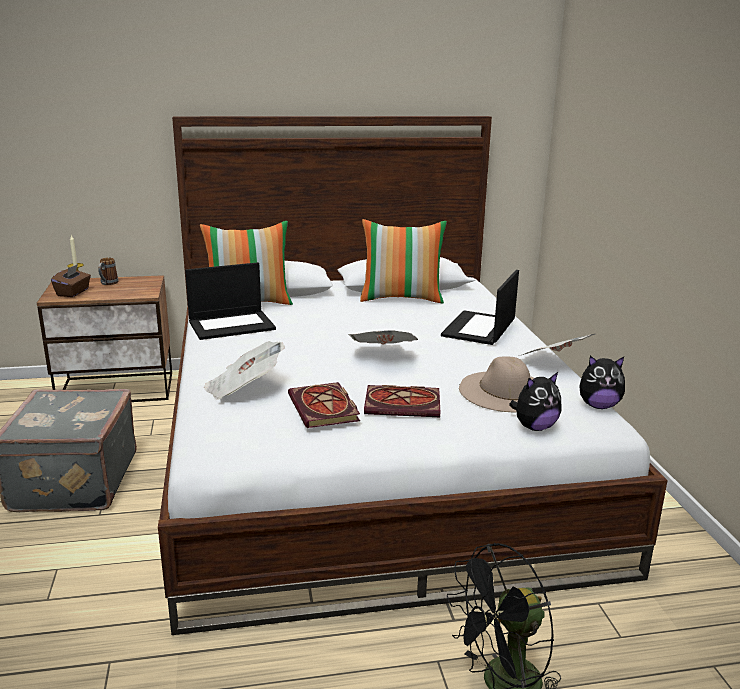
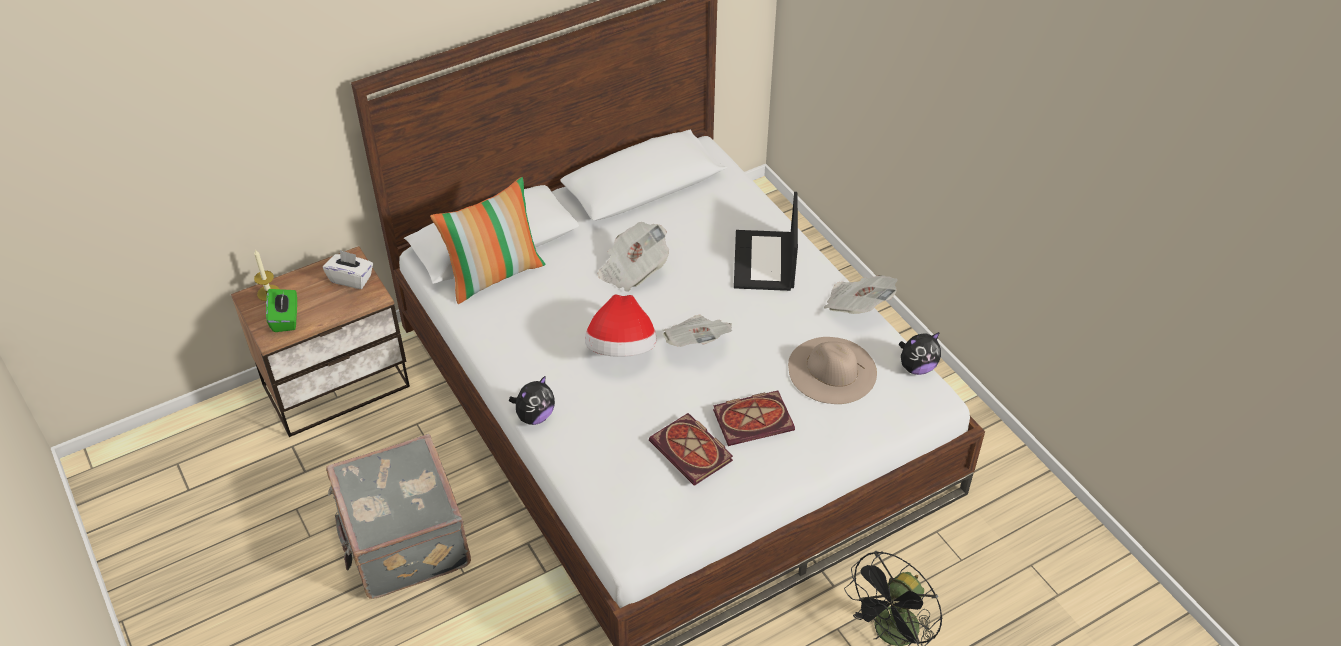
camera: 20 degrees left, 25 degrees up
(73, 292) = (285, 319): brown tissue box -> green tissue box
(107, 284) = (308, 286): mug -> none
(140, 285) = (351, 279): none -> white tissue box
(232, 325) = (508, 327): laptop -> none
(243, 389) = (597, 440): newspaper -> newspaper (633, 270)
(314, 348) = (621, 349): none -> hat
(402, 298) = (655, 215): pillow -> none
(534, 427) = (875, 417): plush toy -> plush toy (534, 416)

